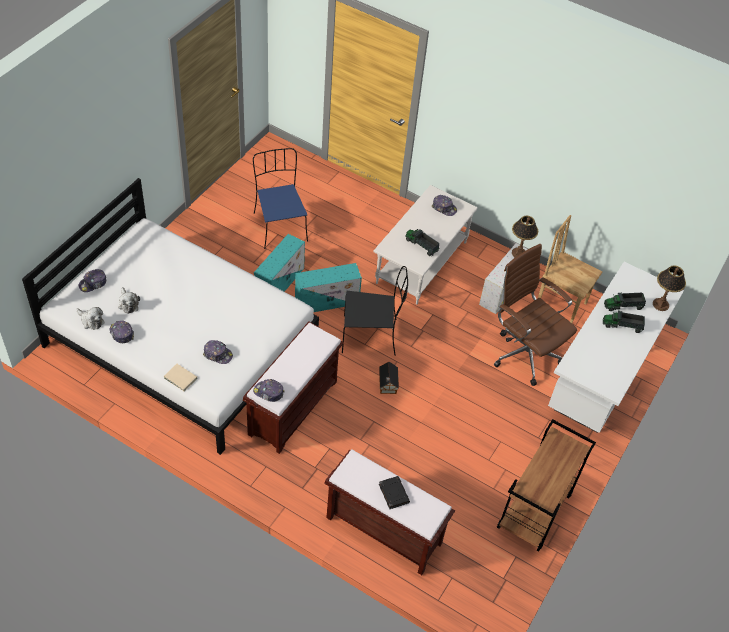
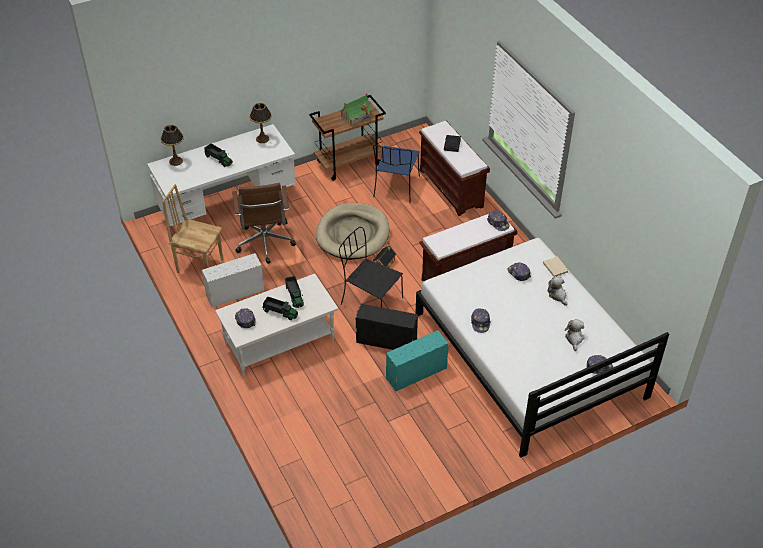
camera: 145 degrees left, 5 degrees down
(91, 321) = (610, 336): plush toy -> plush toy (557, 295)
(121, 333) = (589, 316): cap -> cap (480, 323)
(279, 226) = (381, 429): blue chair -> blue chair (396, 188)
(328, 301) = (385, 341): turquoise storage box -> black storage box
(447, 407) = (353, 234): none -> beige dog bed
(519, 253) = (214, 272): table lamp -> table lamp (262, 139)
(542, 477) = (356, 117): none -> toy house
(561, 304) = (200, 265): brown chair -> brown chair turned 135 degrees clockwise
(623, 306) = (203, 169): toy truck -> toy truck (280, 312)

